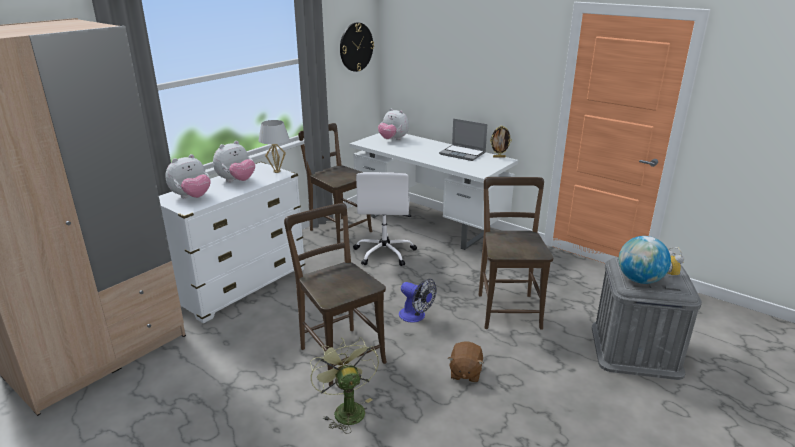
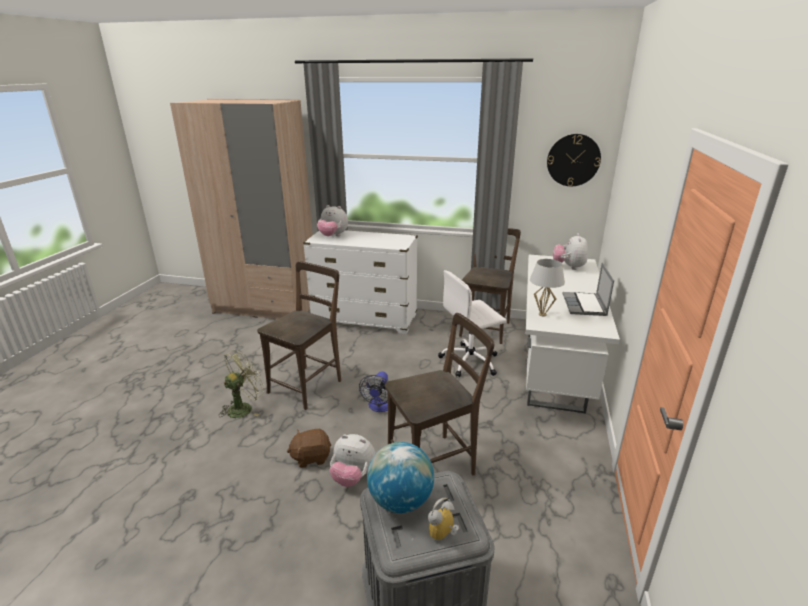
camera: 65 degrees right, 0 degrees up
(236, 181) = (371, 239): plush toy -> plush toy (353, 477)
(277, 171) = (403, 244): white table lamp -> white table lamp (542, 314)
(499, 157) = (608, 326): picture frame -> none

